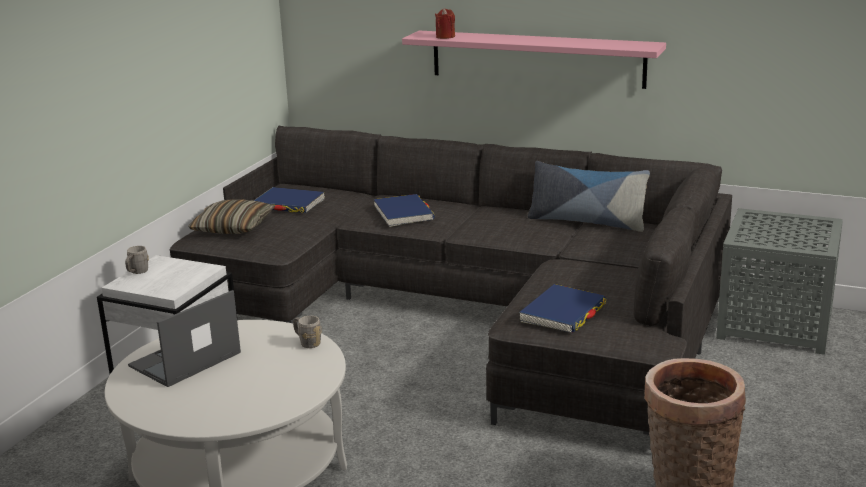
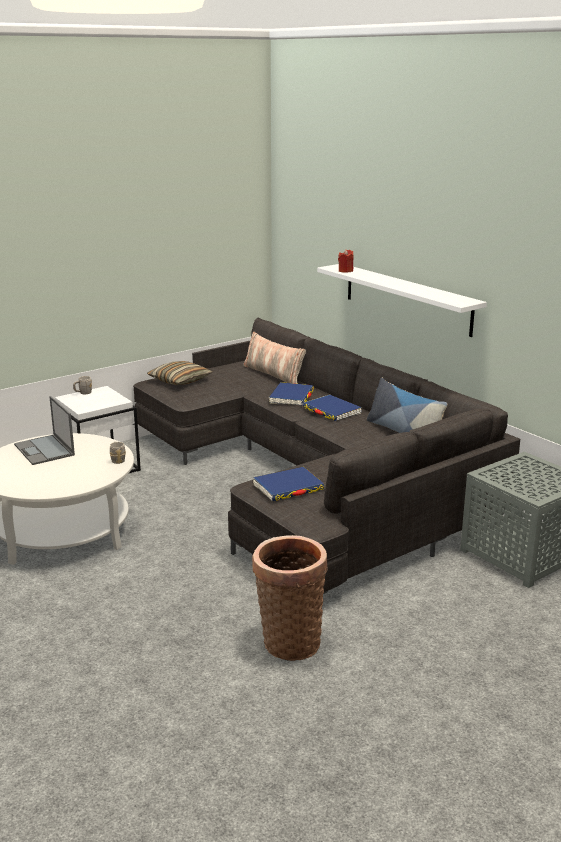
camera: 30 degrees right, 0 degrees up
(184, 360) = (45, 450): laptop -> laptop turned 105 degrees counterclockwise
(289, 204) = (232, 373): blue book -> blue book (332, 411)
(341, 194) = (273, 374): none -> pillow
(536, 58) = (407, 298): pink shelf -> white shelf

